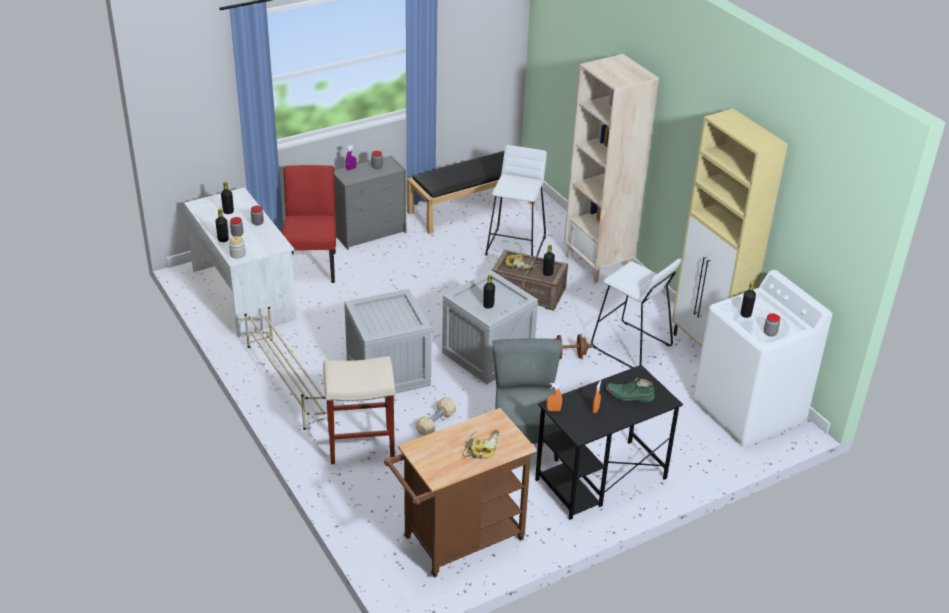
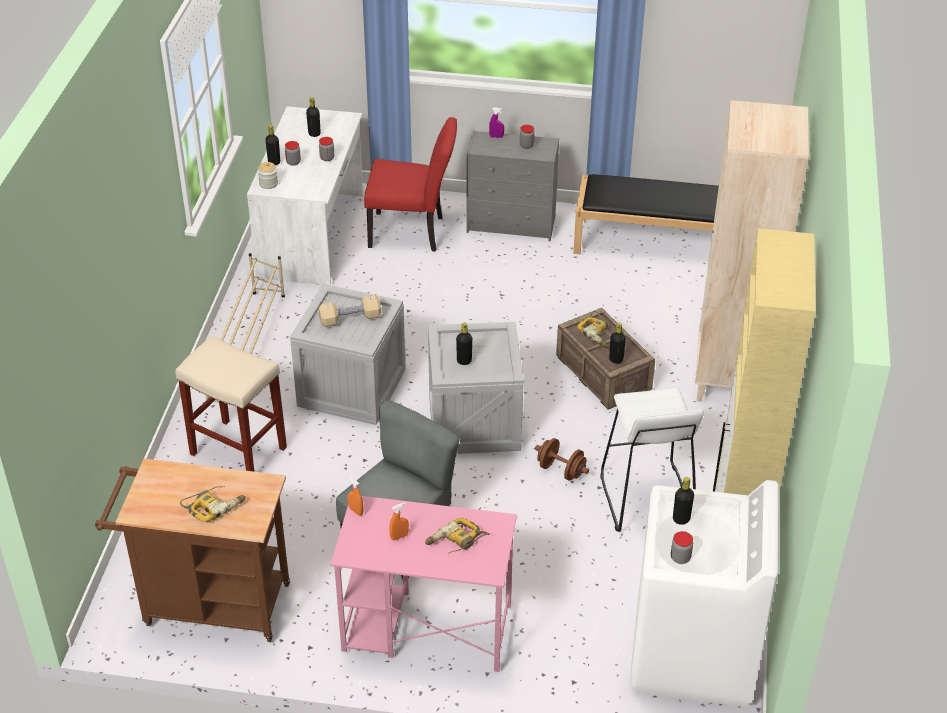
camera: 40 degrees right, 5 degrees up
(312, 264) = (413, 232): red chair -> red chair turned 60 degrees clockwise
(435, 423) = (333, 468): beige dumbbell -> beige dumbbell (350, 319)
(516, 245) = (656, 312): white stool -> none
(600, 479) = (425, 628): black desk -> pink desk
(629, 395) = (456, 542): green boot -> power drill

